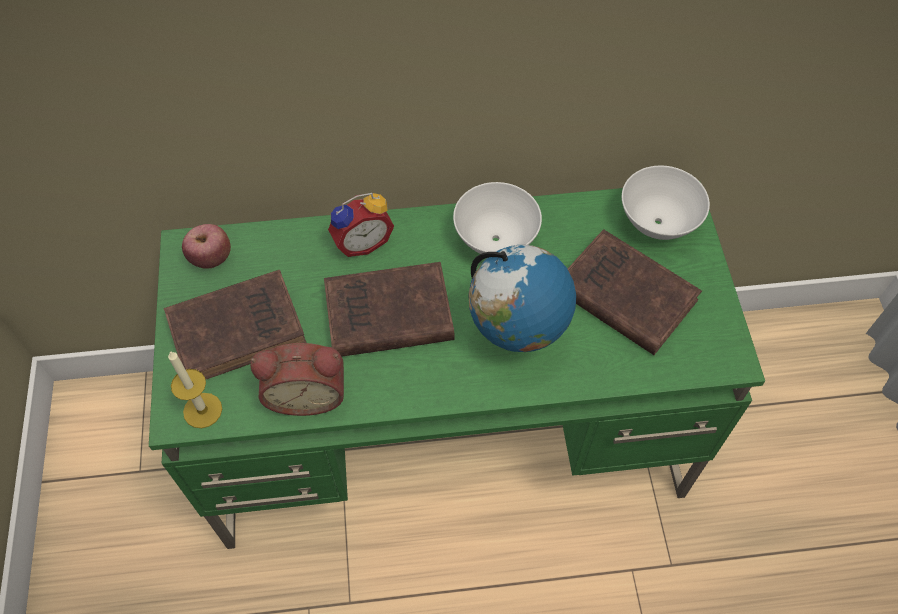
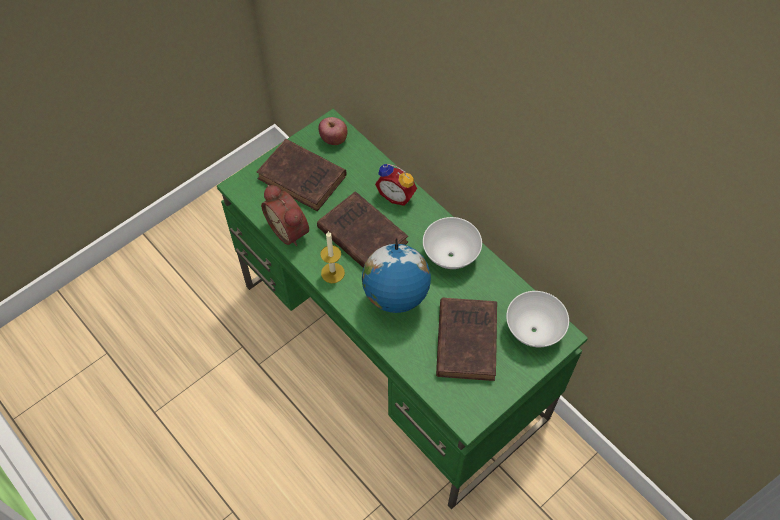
camera: 55 degrees right, 0 degrees up
(202, 410) = (249, 193): candle -> candle (332, 273)

